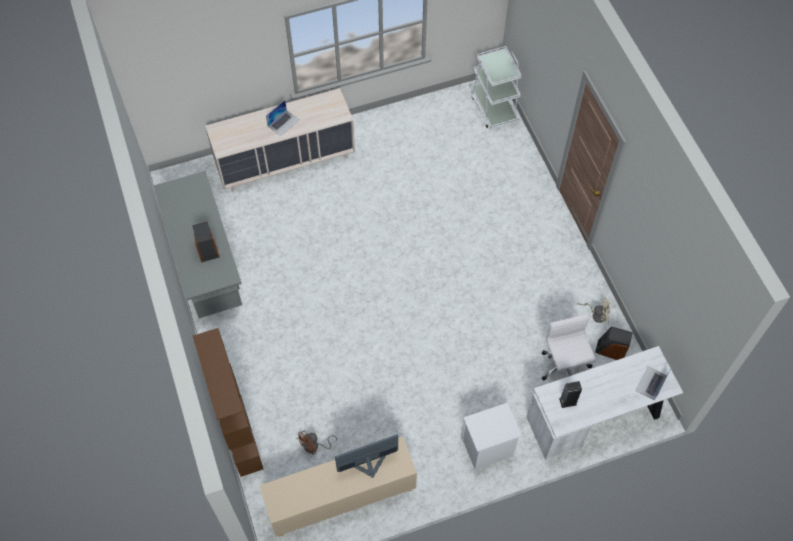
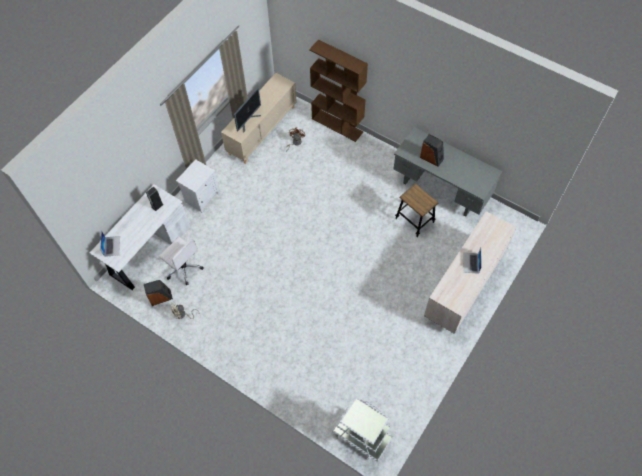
camera: 145 degrees right, 0 degrees up
(268, 253) = (414, 220): none -> stool

